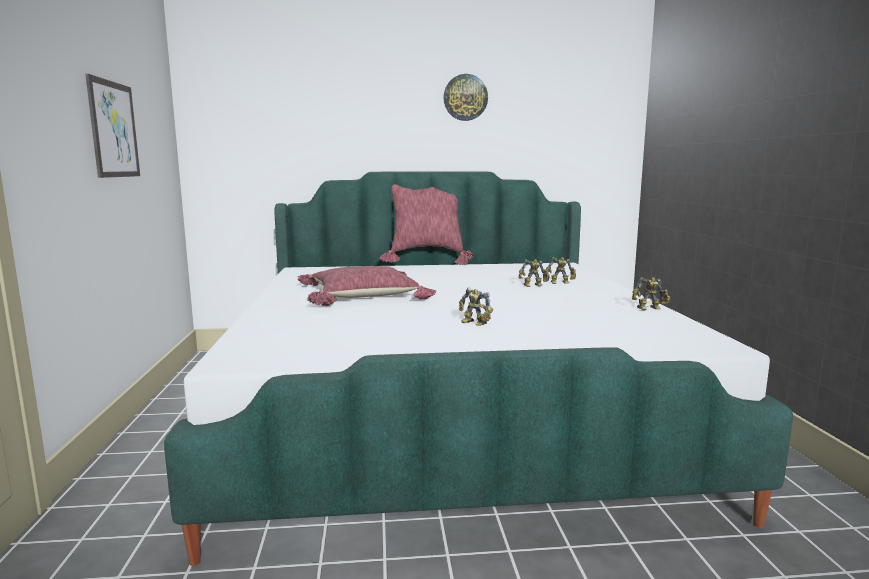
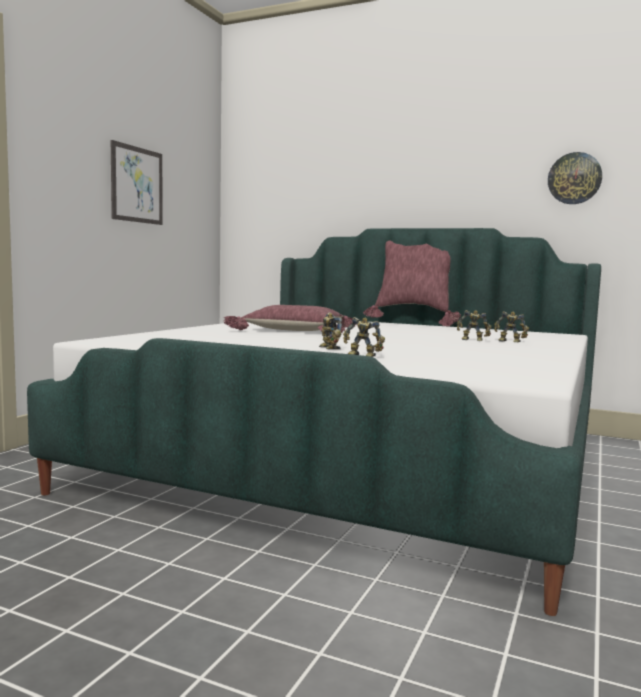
camera: 30 degrees right, 5 degrees down
(465, 97) = (474, 151): wall clock -> wall clock (574, 178)
(650, 309) = (548, 360): toy robot -> toy robot (362, 356)

